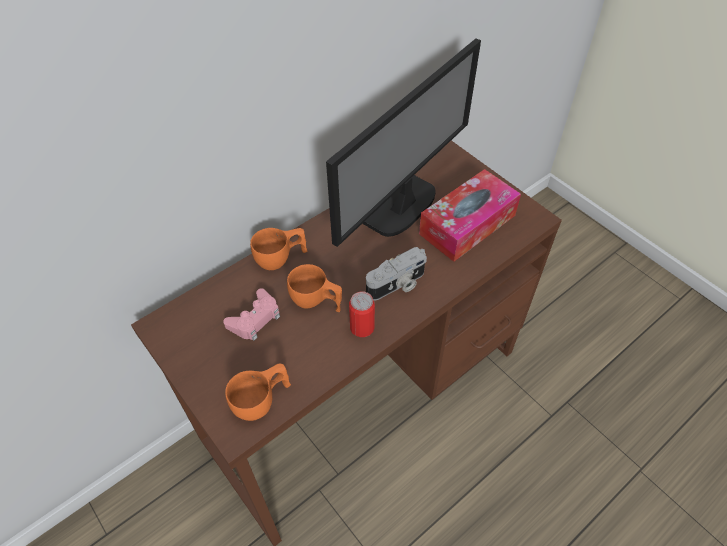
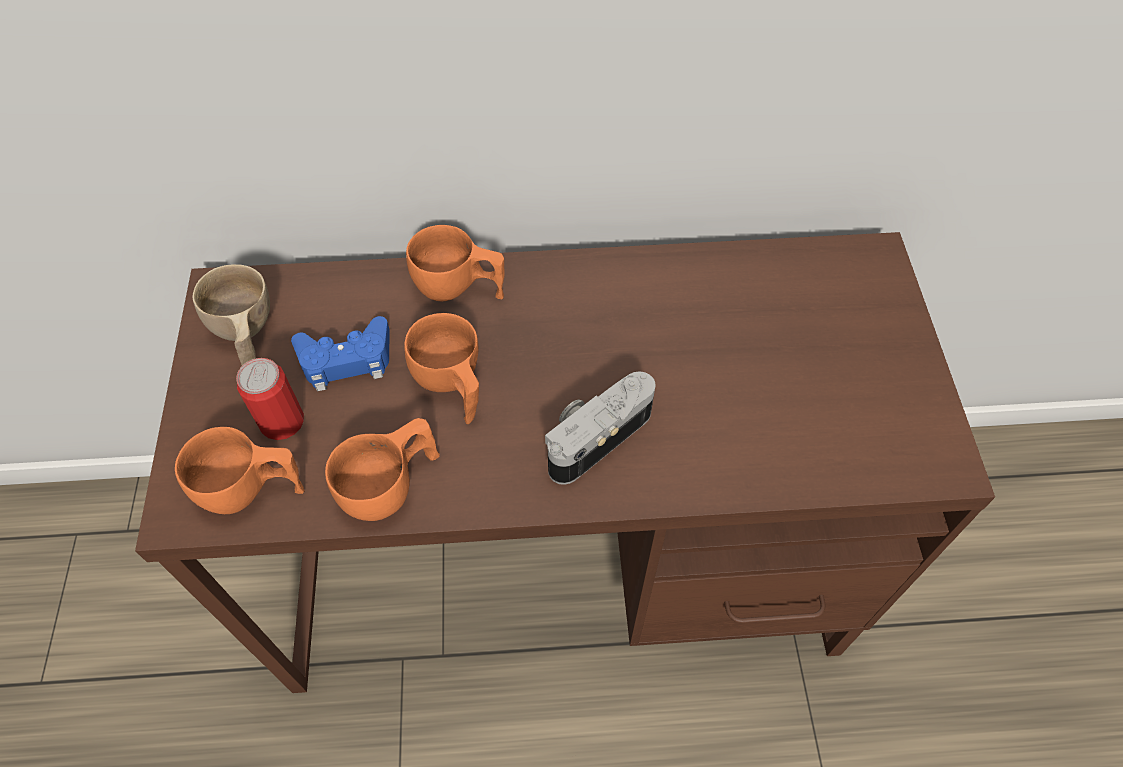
camera: 35 degrees right, 5 degrees up
(193, 338) = (245, 337): none -> beige cup
(255, 319) = (346, 360): pink game controller -> blue game controller
(327, 358) = (392, 486): none -> orange cup
(362, 327) = (483, 471): can -> can (282, 421)
(397, 285) = (595, 436): camera -> camera turned 135 degrees clockwise
(403, 208) = (715, 312): monitor -> none
(467, 224) = (803, 403): tissue box -> none

